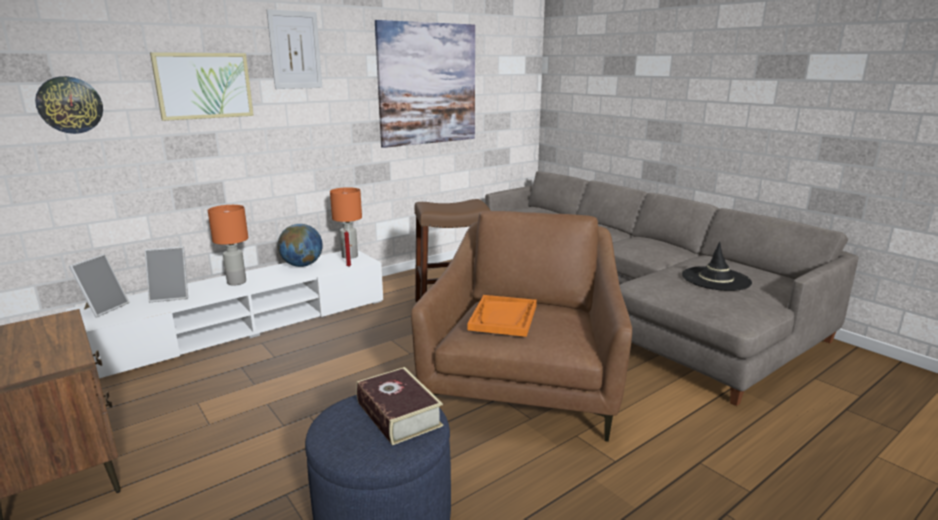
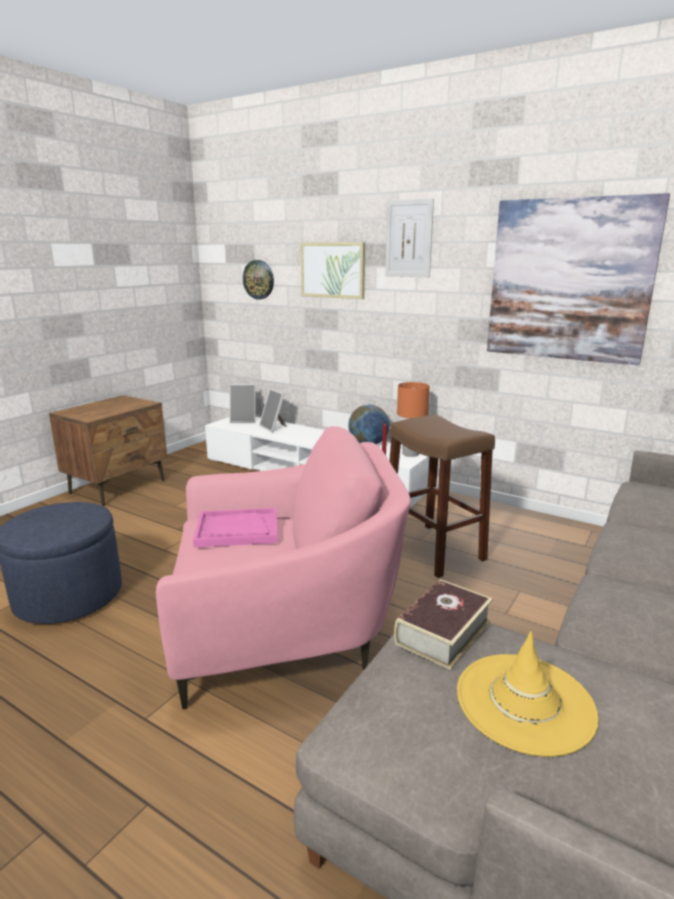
camera: 70 degrees right, 0 degrees up
(236, 282) = (312, 436): orange table lamp -> none
(398, 414) = (66, 524): book -> book (443, 632)
(503, 317) = (237, 530): orange tray -> pink tray
(525, 384) = (284, 629): brown armchair -> pink armchair
(716, 279) = (524, 702): black hat -> yellow hat

